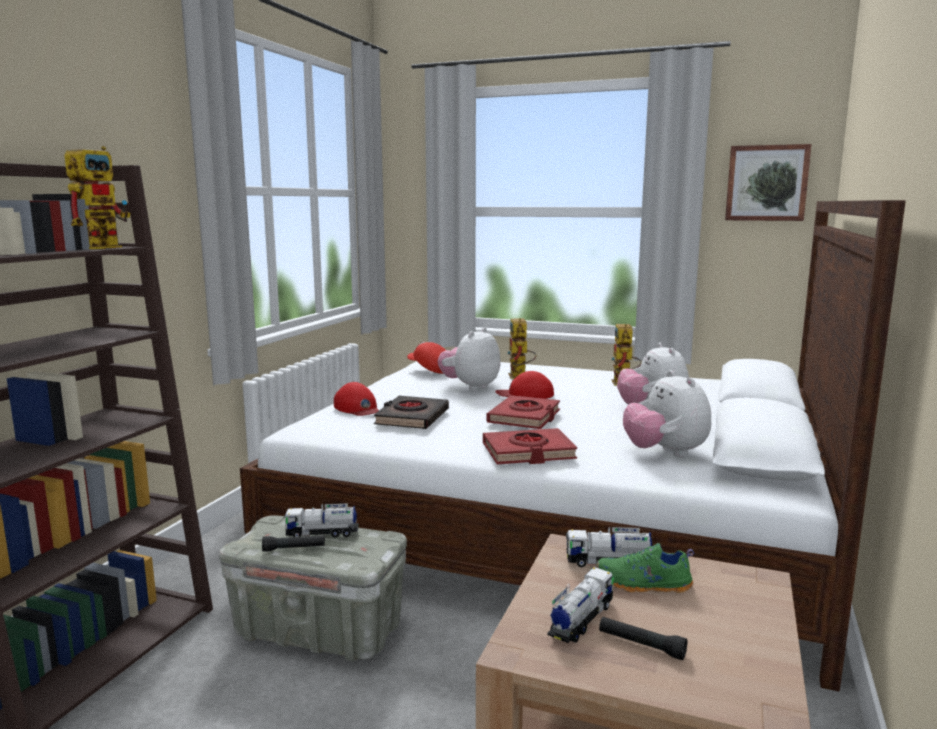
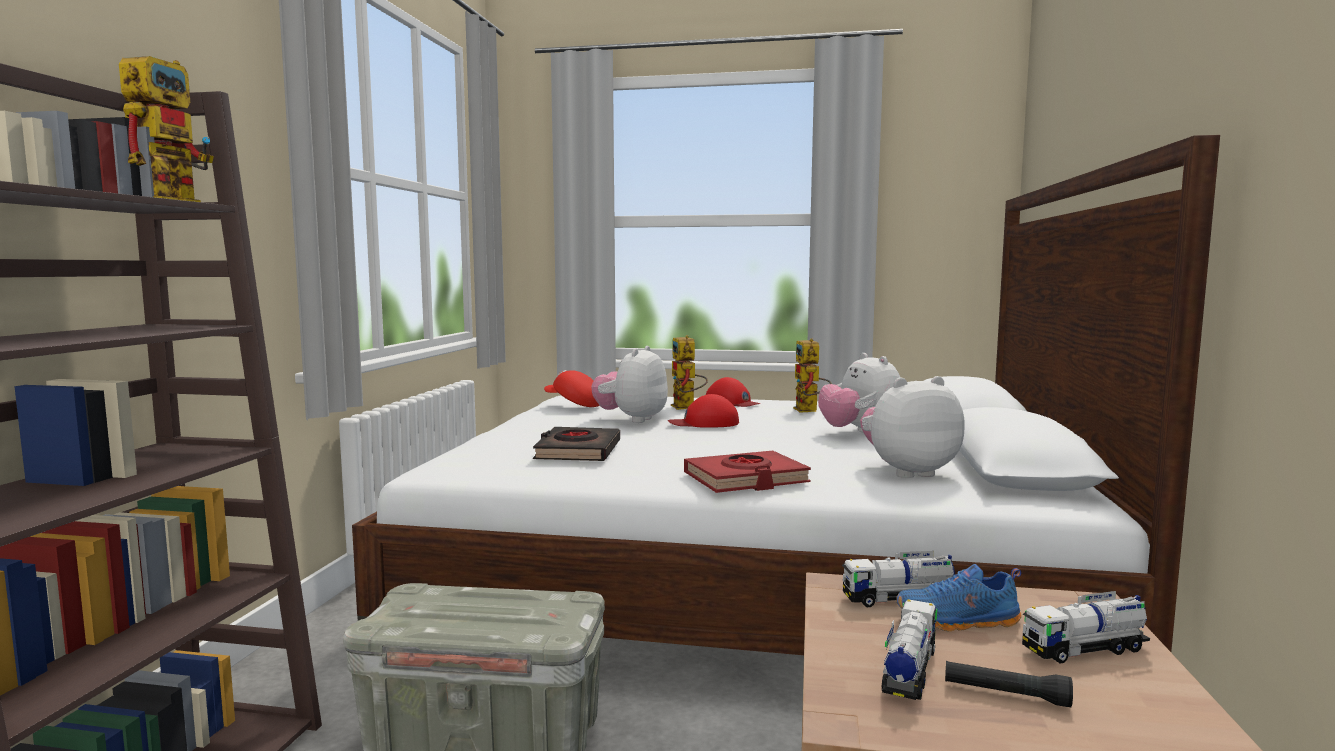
camera: 10 degrees left, 5 degrees down
(294, 549) = (455, 622): black flashlight -> none
(322, 533) = (488, 600): toy truck -> toy truck (1085, 649)
(357, 408) = (501, 444): red cap -> red cap (732, 402)
(525, 417) = (718, 445): red book -> none
(643, 585) = (959, 621): green shoe -> blue shoe
(665, 453) = (907, 472): plush toy -> plush toy turned 105 degrees clockwise
(766, 183) = (944, 185): picture -> none

